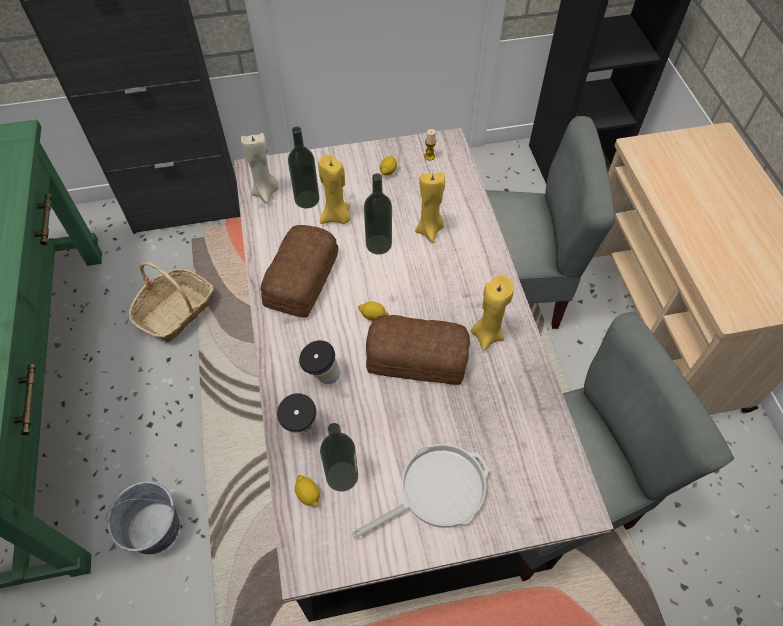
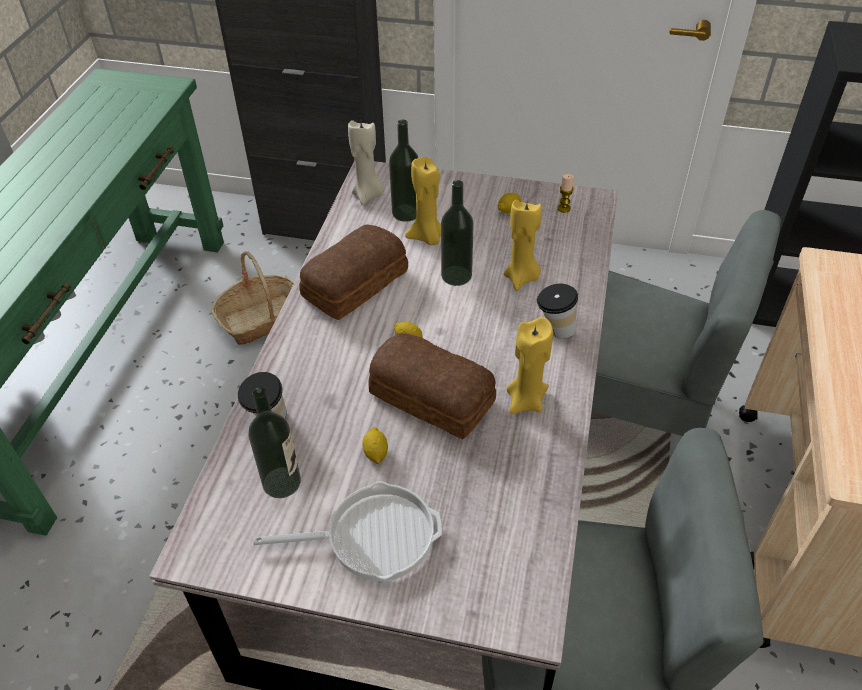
camera: 25 degrees right, 10 degrees down
(154, 528) = (127, 518): grey bucket -> none
(308, 494) = (236, 486): lemon -> lemon (376, 453)
(322, 376) = (319, 380): cup -> cup (554, 330)

